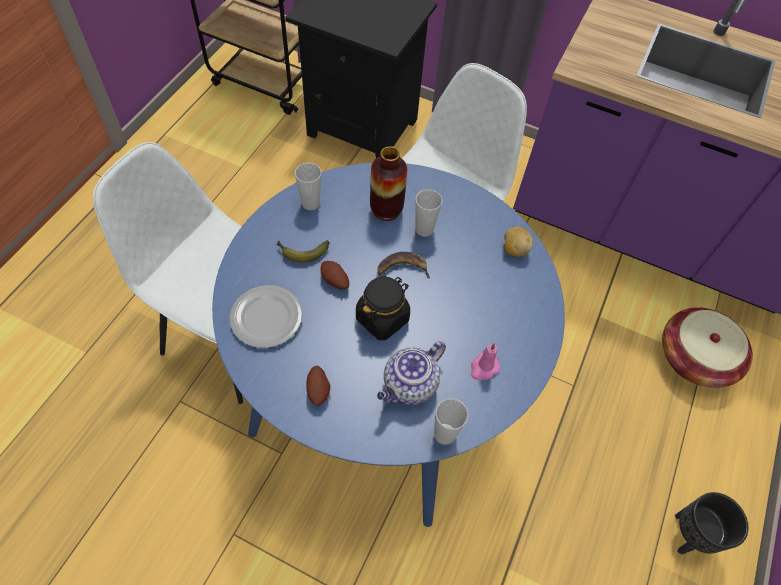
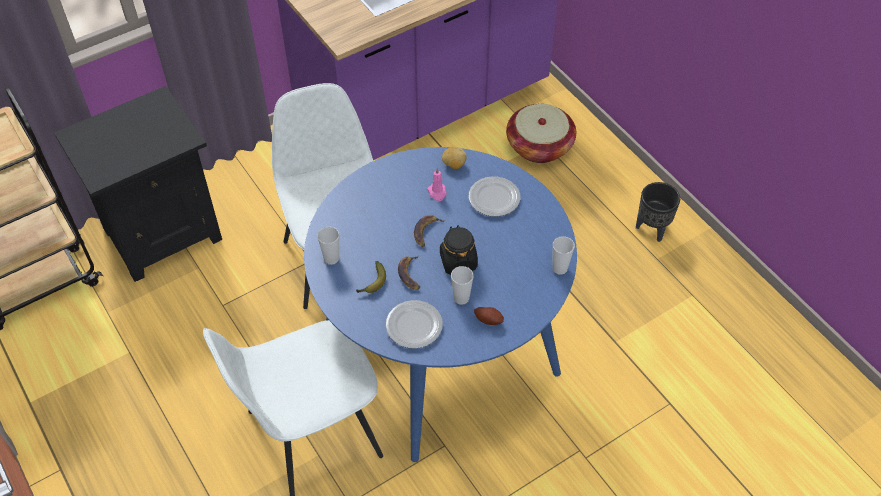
camera: 55 degrees left, 5 degrees down
(334, 281) = (410, 274): potato -> banana
(386, 210) = (370, 217): vase -> none
(409, 386) = (517, 270): teapot -> none
(424, 229) = (403, 204): cup -> cup (461, 298)
(483, 368) = (529, 226): pink candle -> pink candle (437, 193)
(498, 312) = (494, 198): none -> plate

